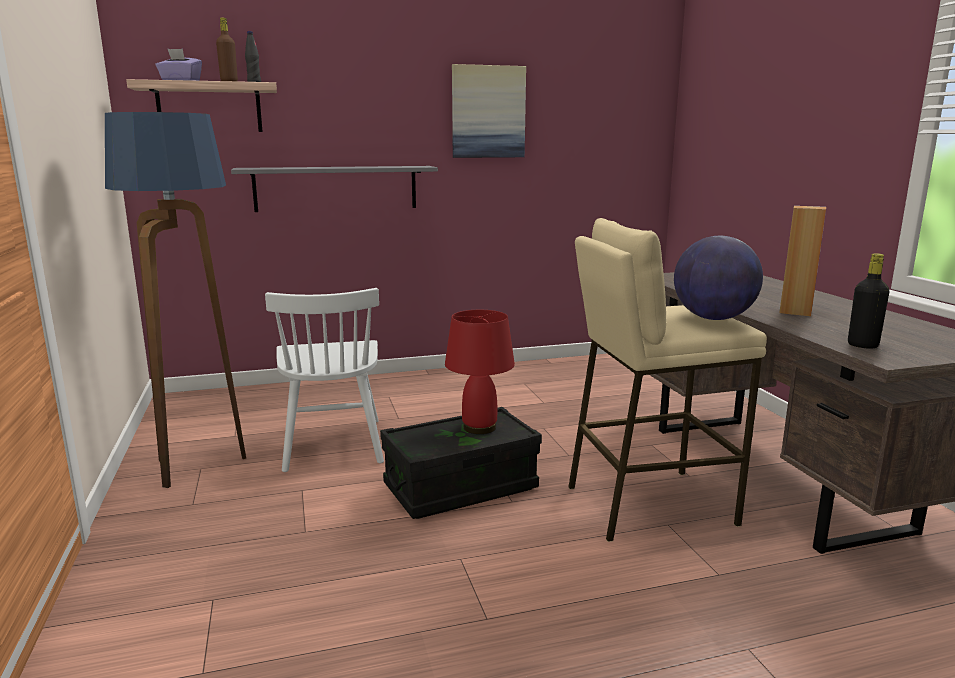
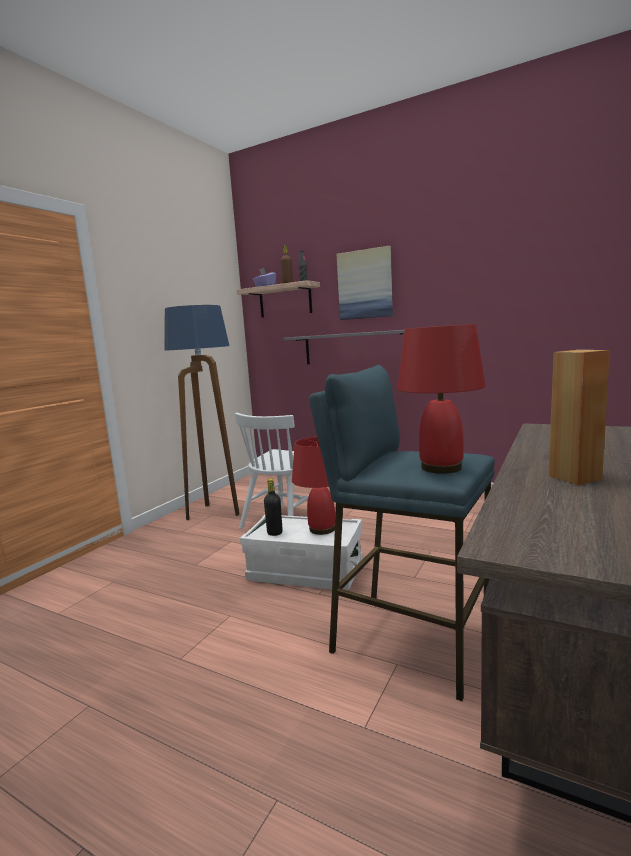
camera: 45 degrees right, 5 degrees down
(460, 487) = (305, 571): black storage box -> white storage box
(488, 112) = (469, 281): picture -> picture (365, 284)
(648, 504) = (409, 640): beige stool -> blue stool
(713, 318) = (440, 467): globe -> red table lamp
(862, 345) = (525, 525): black bottle -> black bottle (274, 533)

